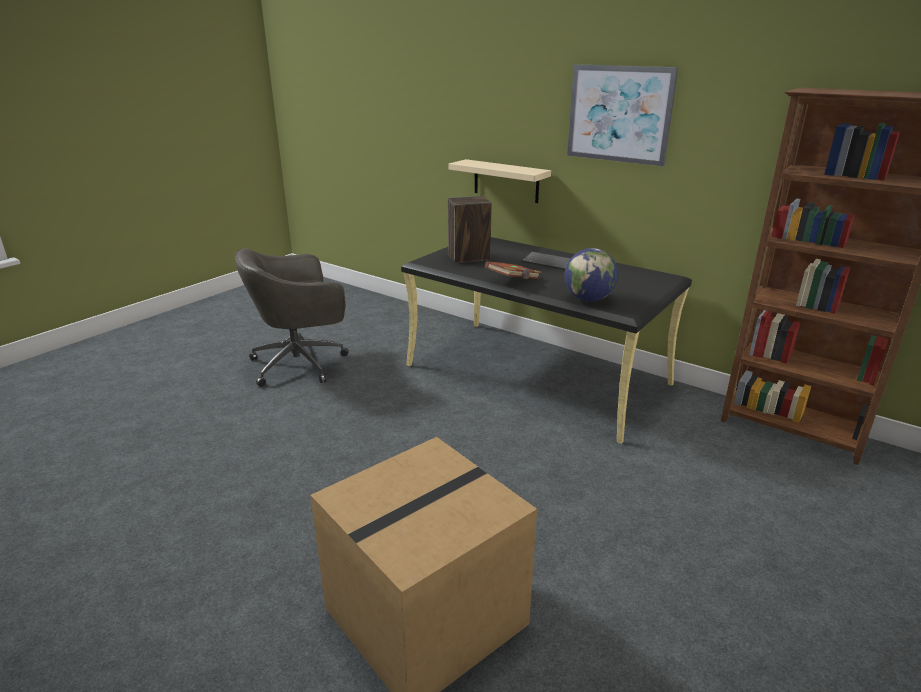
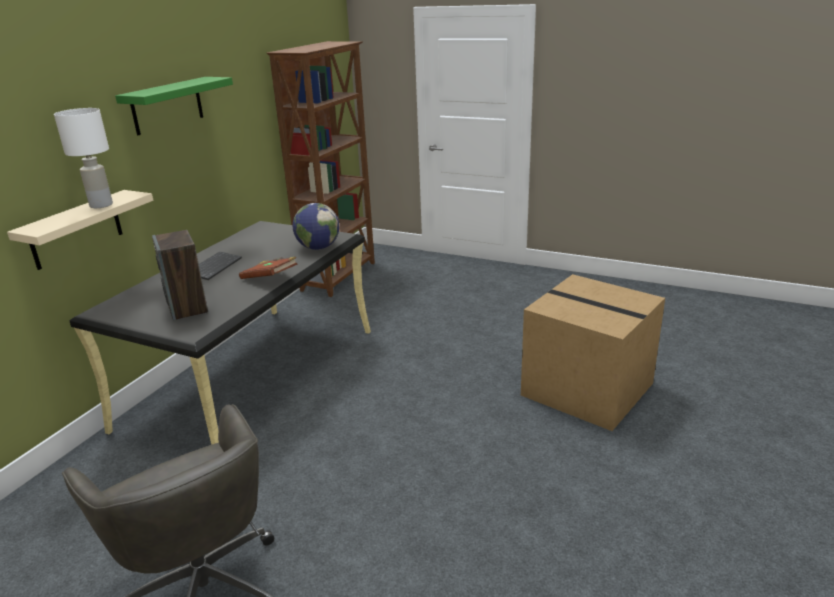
camera: 100 degrees left, 0 degrees up
(509, 168) = (101, 205): none -> white table lamp
(619, 114) = (167, 105): picture -> green shelf

